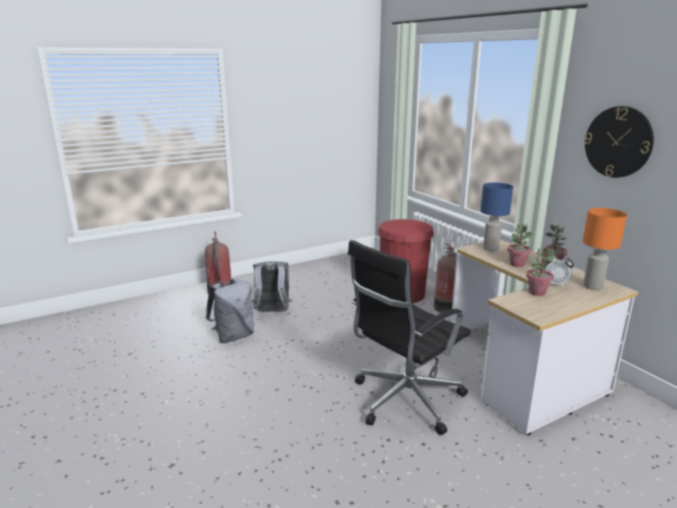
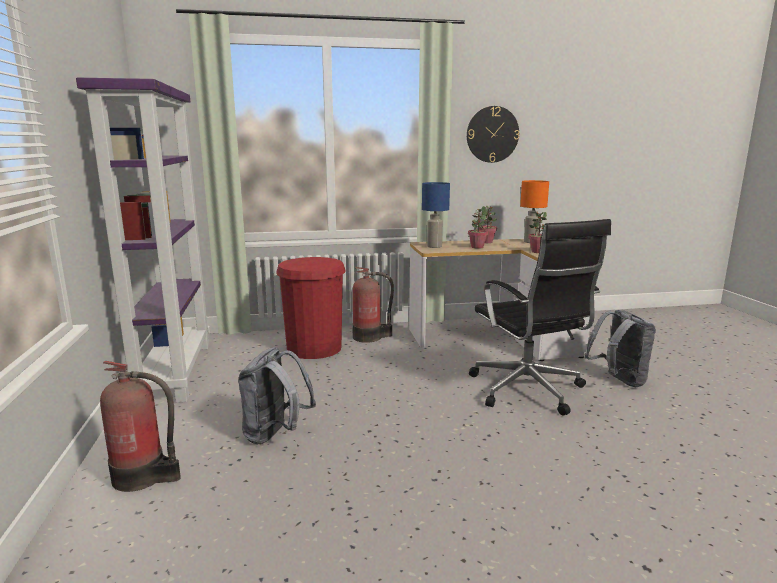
camera: 70 degrees left, 5 degrees down
(233, 336) = (321, 478): grey backpack -> grey backpack (618, 381)
(329, 265) = (174, 371): none -> purple bookcase
(556, 284) = (523, 246): alarm clock -> none

